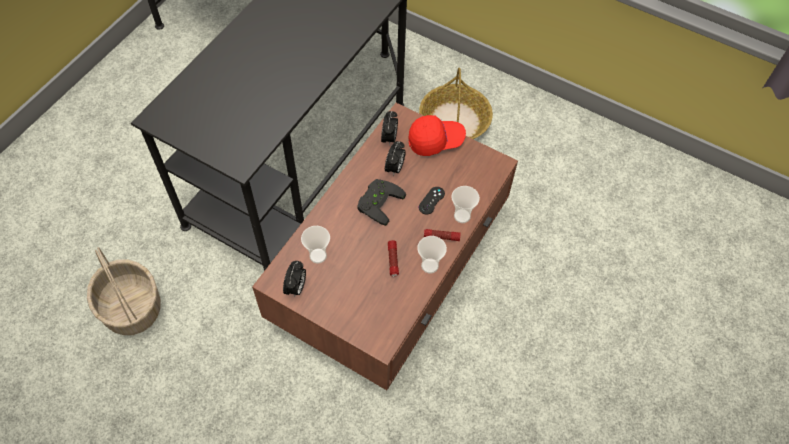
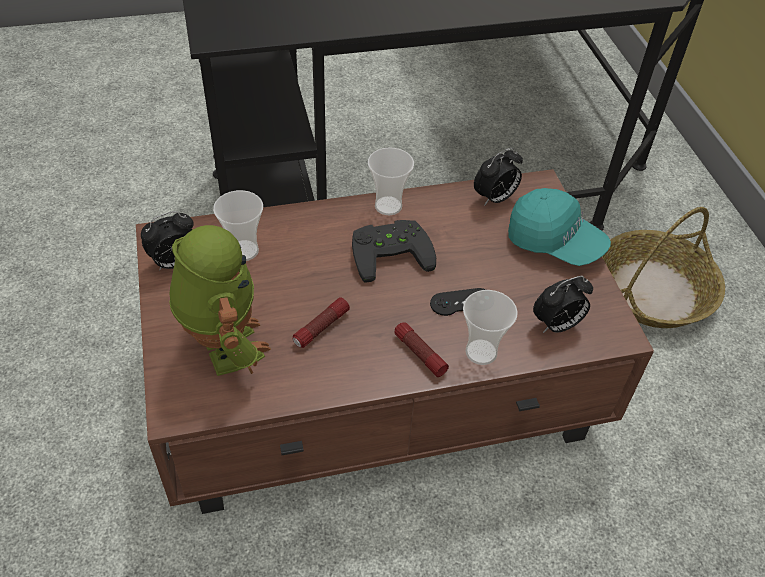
camera: 45 degrees right, 10 degrees down
(131, 307) = (80, 203): basket -> none
(366, 303) = (223, 346): none -> toy robot
(395, 168) = (460, 233): alarm clock -> alarm clock (556, 325)
(429, 265) = (359, 373): cup -> cup (388, 206)
(435, 140) = (554, 242): red cap -> turquoise cap

